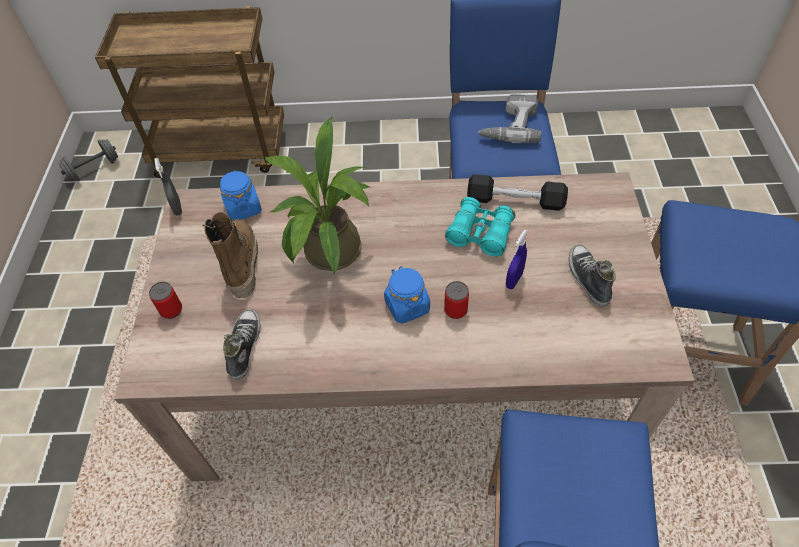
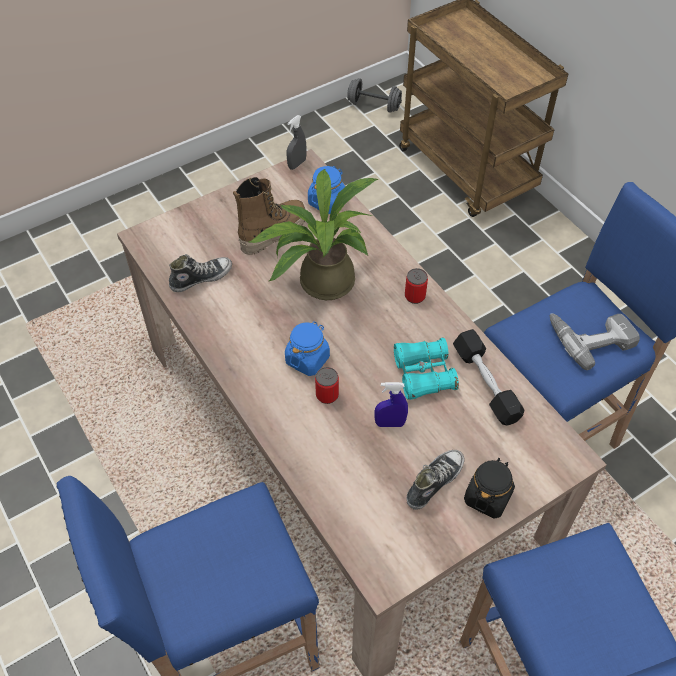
camera: 55 degrees right, 0 degrees up
(171, 310) = (204, 218): can -> can (415, 296)
(620, 252) = (487, 497): none -> black jar

